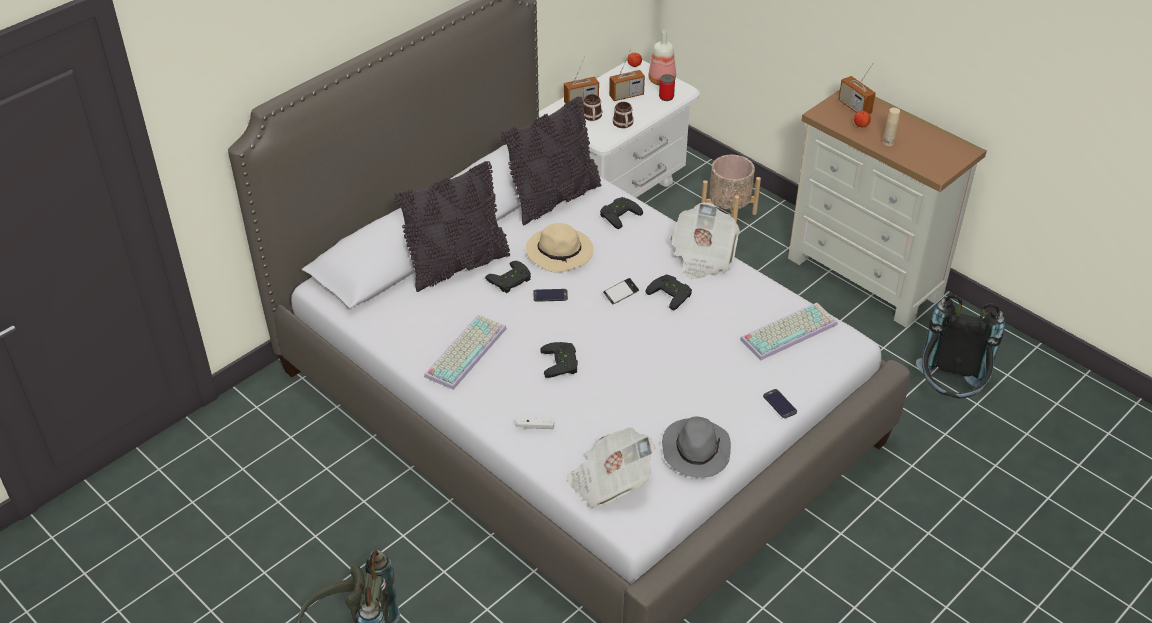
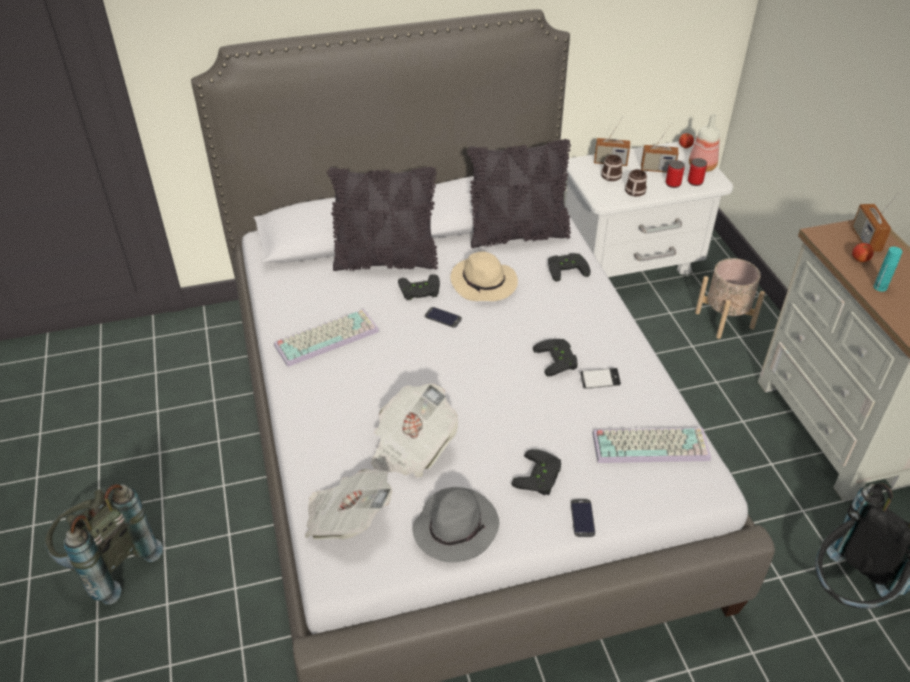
camera: 30 degrees right, 0 degrees up
(535, 426) = (326, 432): white game controller -> none
(562, 362) = (401, 383): black game controller -> black game controller (540, 477)
(621, 293) = (509, 341): phone -> phone (600, 381)
(649, 105) = (673, 184): none -> can
(702, 256) = (617, 336): newspaper -> newspaper (411, 447)
(888, 143) = (880, 287): beige bottle -> turquoise bottle

